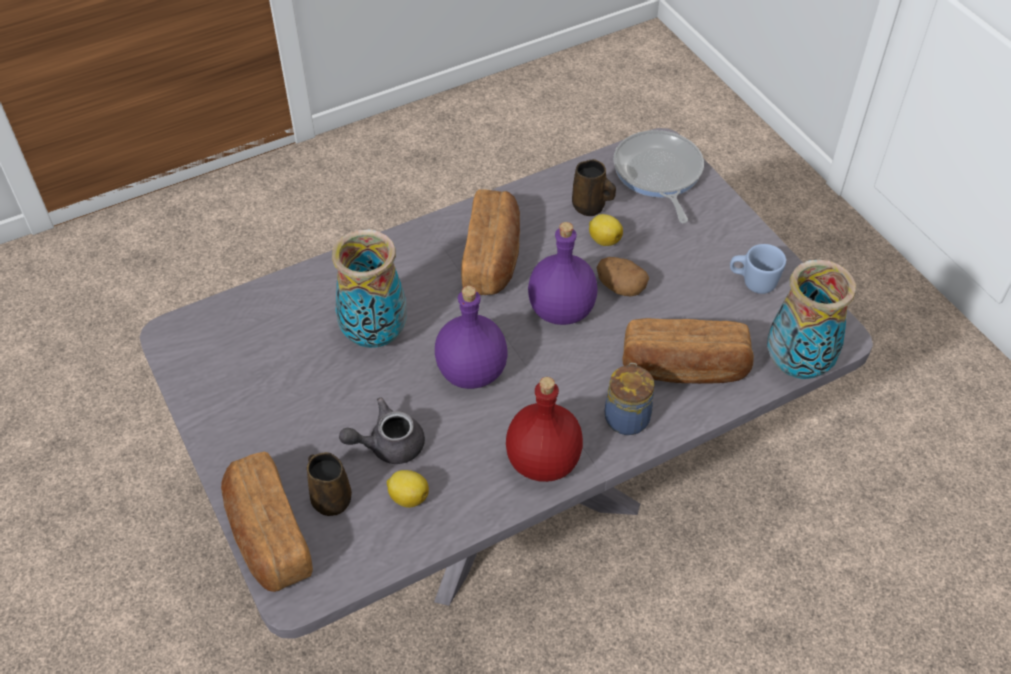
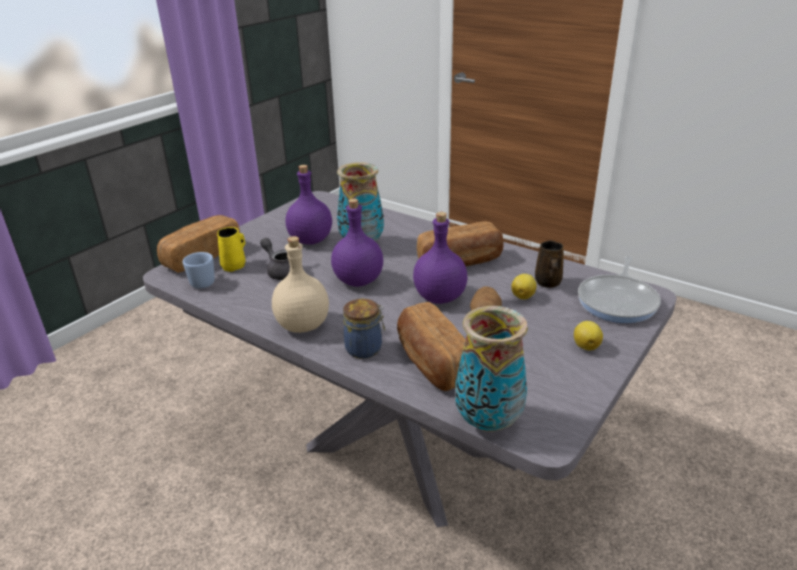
camera: 65 degrees right, 20 degrees down
(316, 387) = (310, 240): none -> purple bottle
(330, 498) = (234, 265): brown mug -> yellow mug
(408, 497) = (248, 287): lemon -> lemon (586, 346)
(544, 460) = (304, 325): red bottle -> beige bottle
(658, 174) = (618, 301): frying pan -> frying pan turned 150 degrees clockwise
(752, 282) = (557, 374): blue mug -> blue mug (203, 281)

